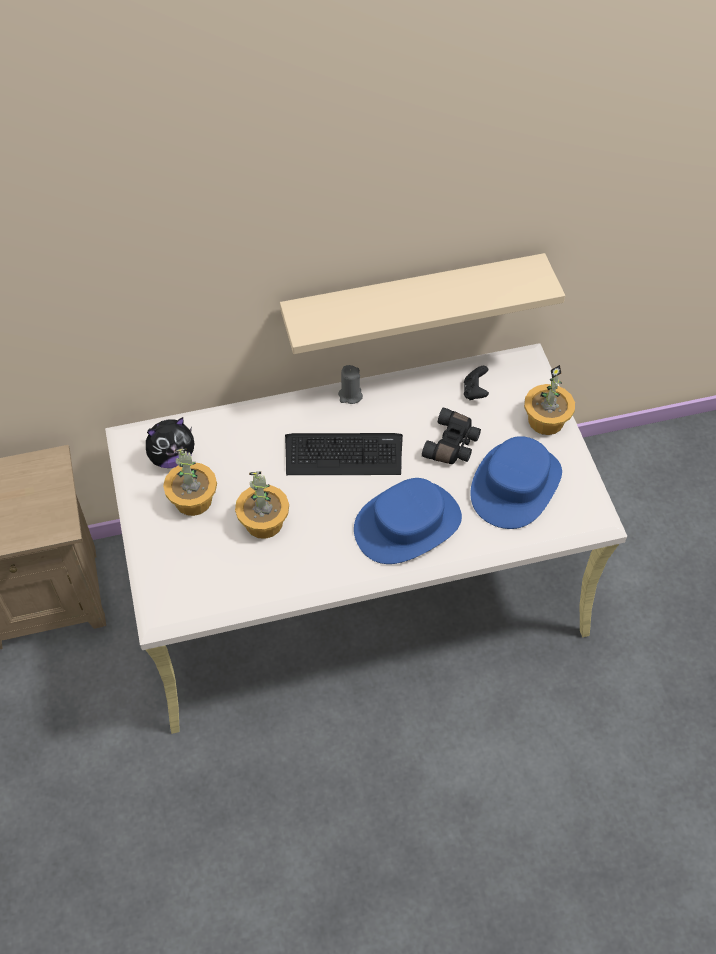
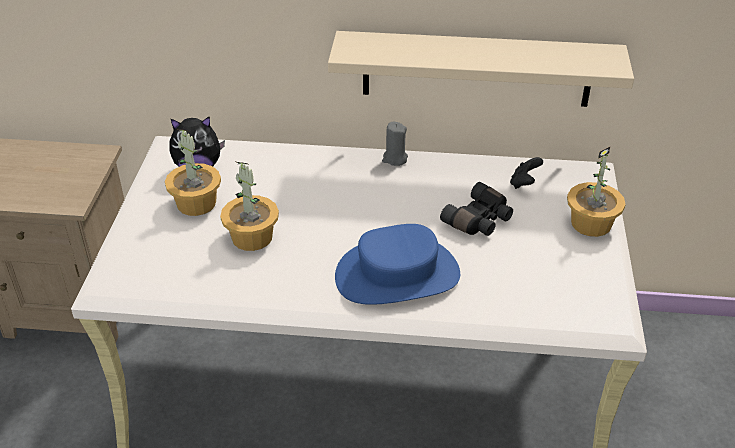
camera: 20 degrees right, 15 degrees down
(343, 454) = (362, 202): keyboard -> none
(515, 485) = (532, 270): blue hat -> none

